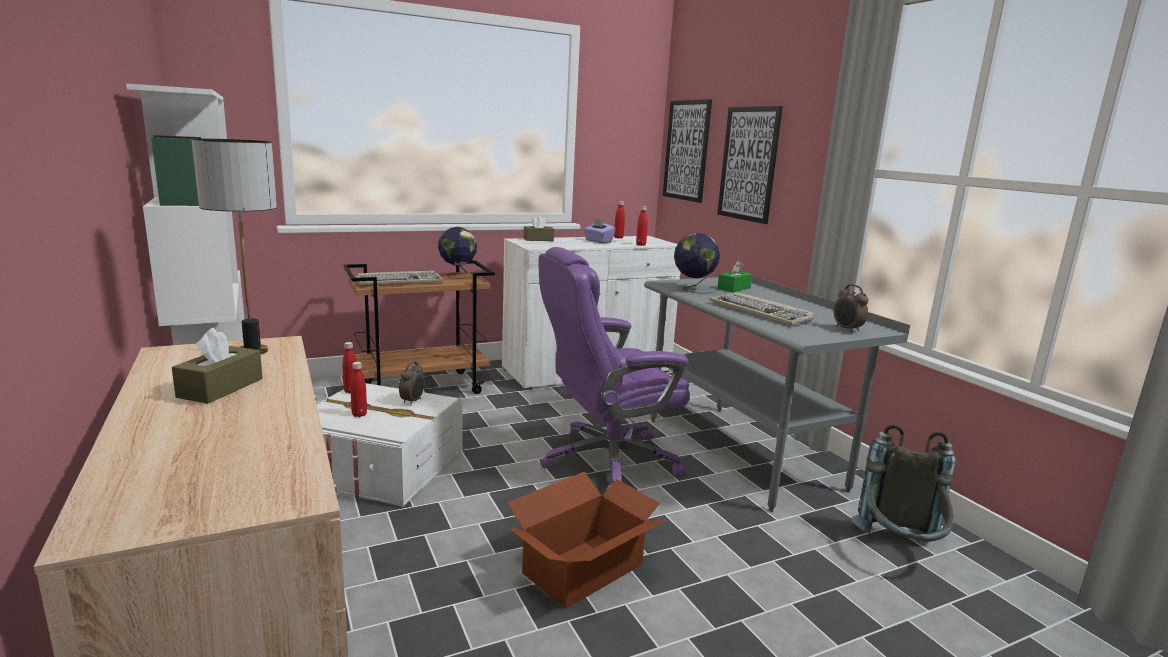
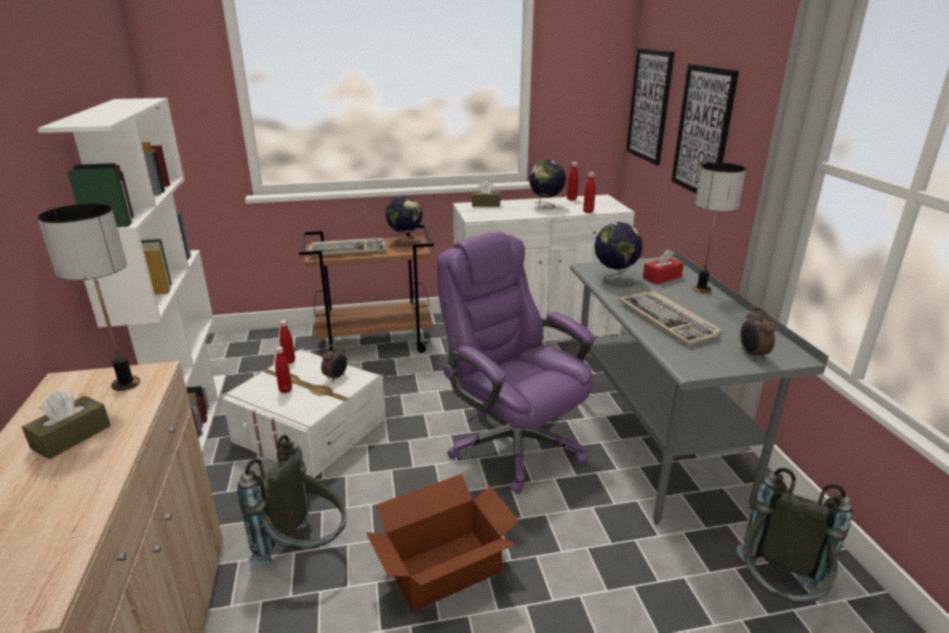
camera: 15 degrees right, 10 degrees up
(421, 570) = (305, 550): none -> grey backpack
(598, 241) = (546, 206): purple tissue box -> globe
(606, 461) = (513, 443): purple office chair -> purple office chair turned 60 degrees clockwise
(734, 288) = (662, 277): green tissue box -> red tissue box
(773, 294) = (702, 289): none -> table lamp

